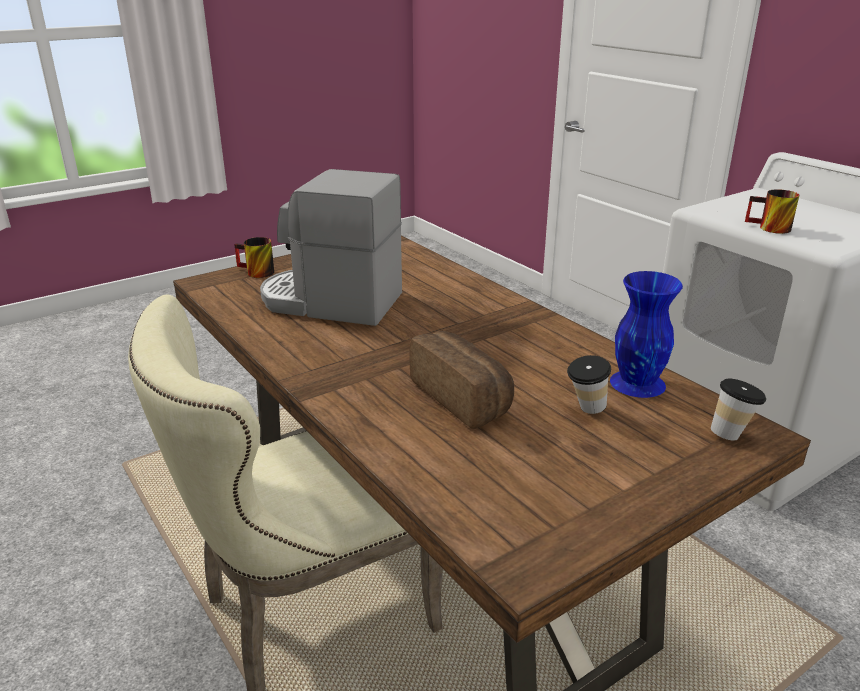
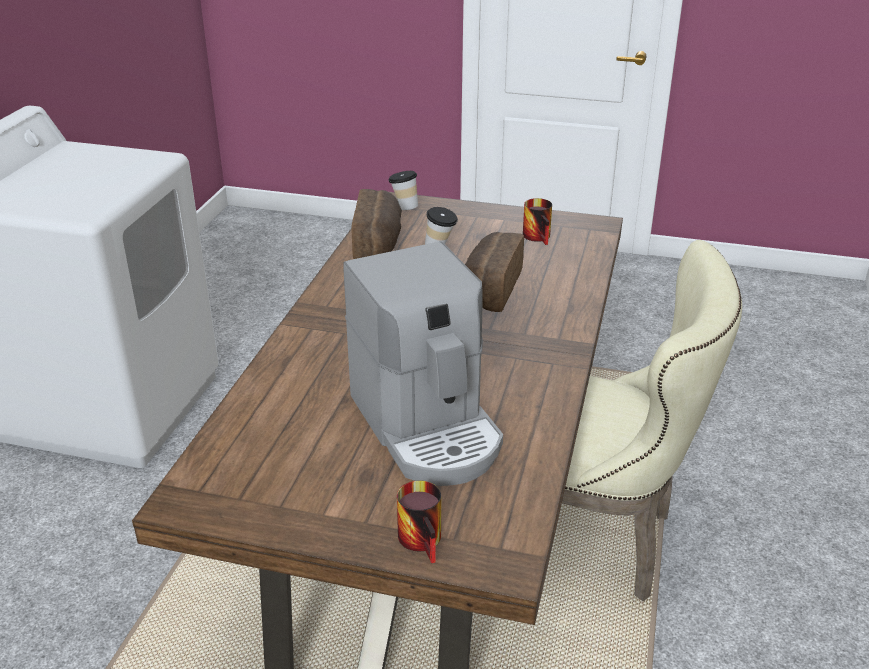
camera: 130 degrees left, 5 degrees up
(637, 382) = (379, 243): blue vase -> bread
(769, 228) = (125, 181): mug -> mug (540, 237)

